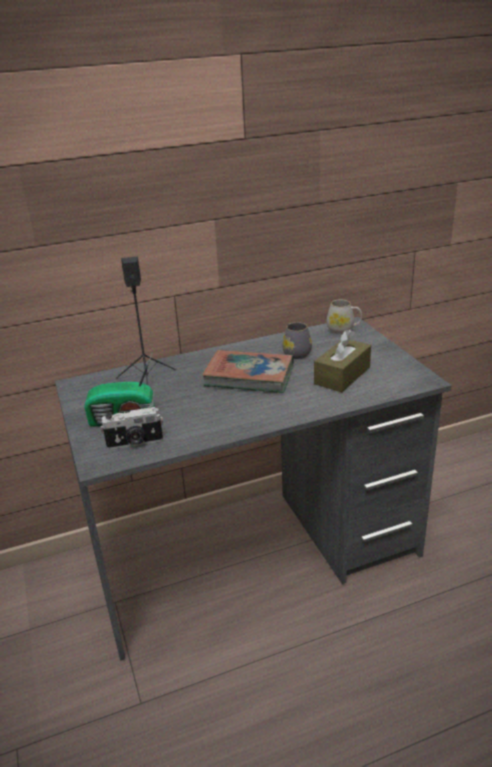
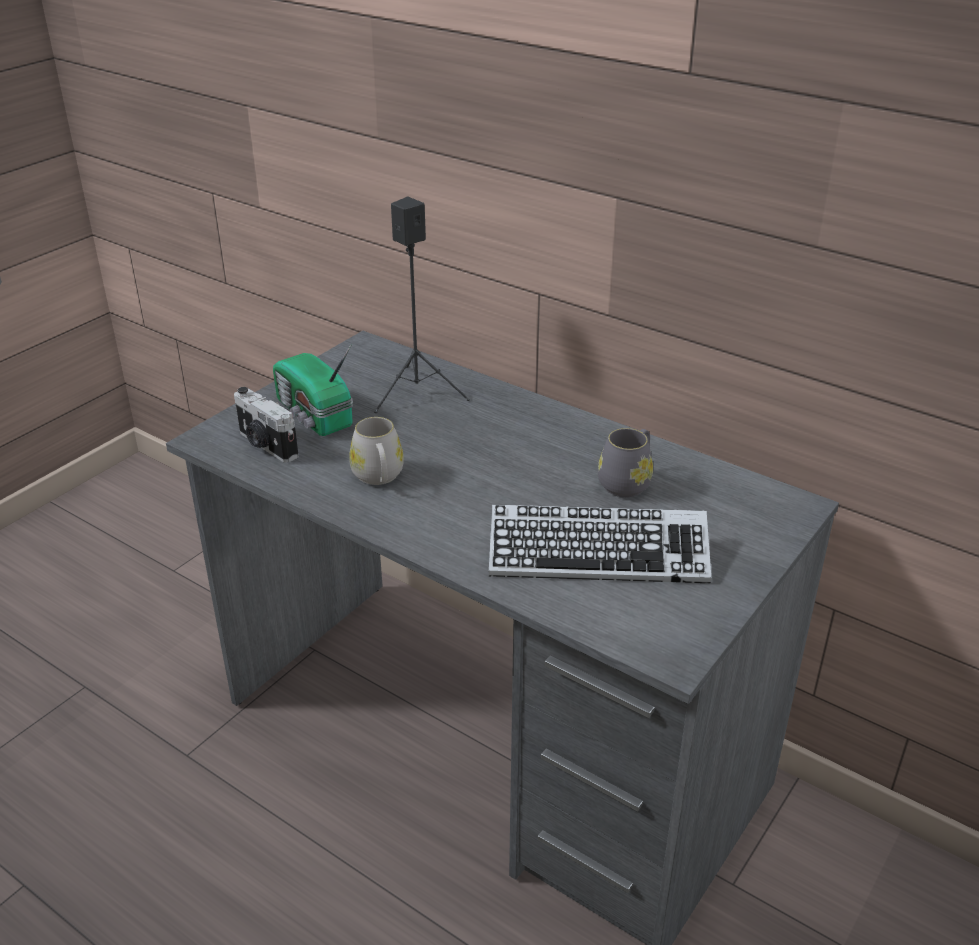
camera: 55 degrees right, 5 degrees up
(249, 376) = (509, 467): book -> none
(342, 375) = (597, 555): brown tissue box -> keyboard
(343, 329) = (765, 503): white mug -> white mug (379, 477)

